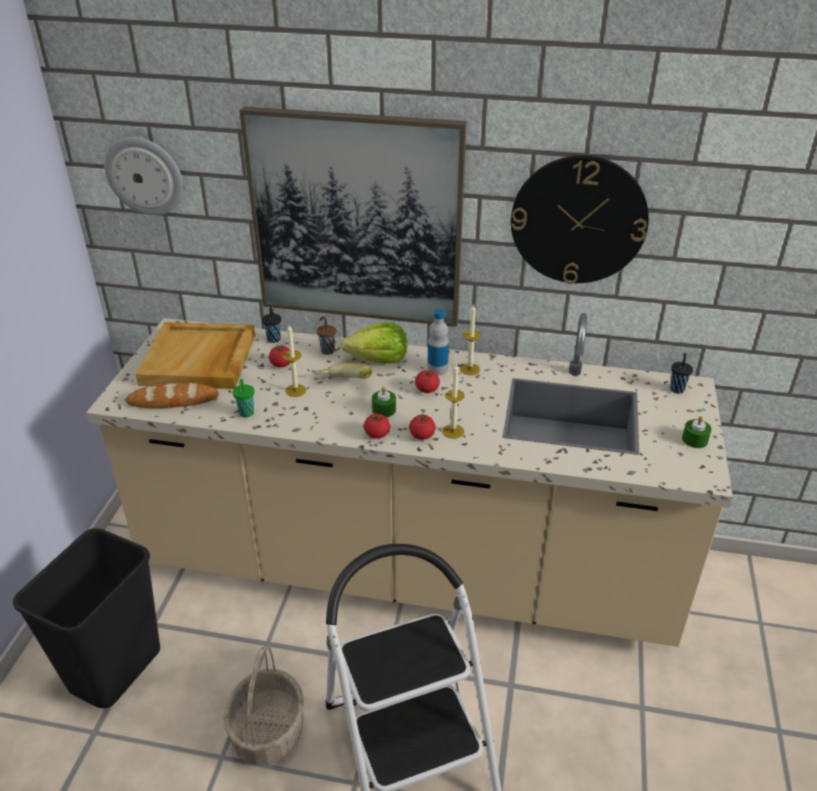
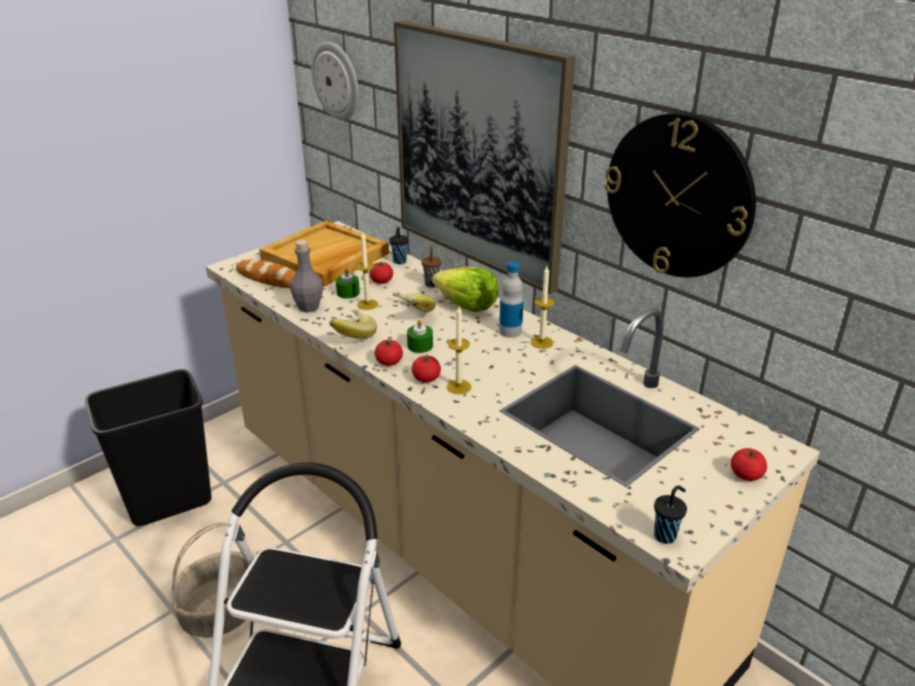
camera: 35 degrees right, 5 degrees down
(246, 414) = (309, 307): green cup -> grey bottle
(317, 424) = (351, 336): none -> banana
(427, 390) = (479, 344): tomato -> tomato (746, 475)
(677, 389) = (755, 444): black cup -> black cup (666, 535)
(694, 440) = (713, 502): green candle -> green candle (348, 293)

